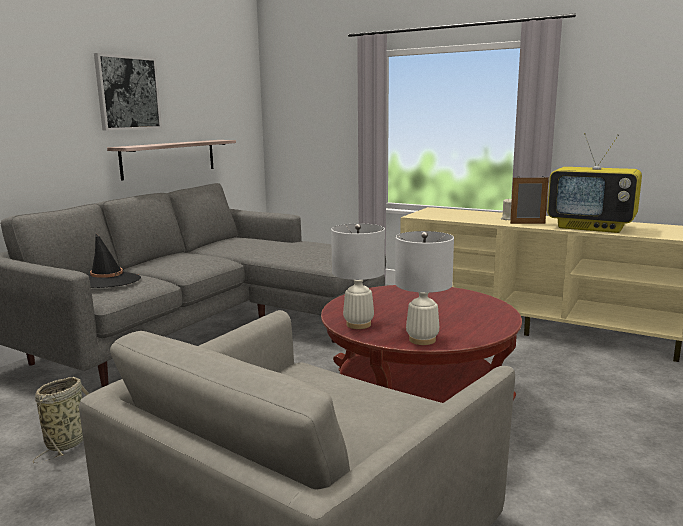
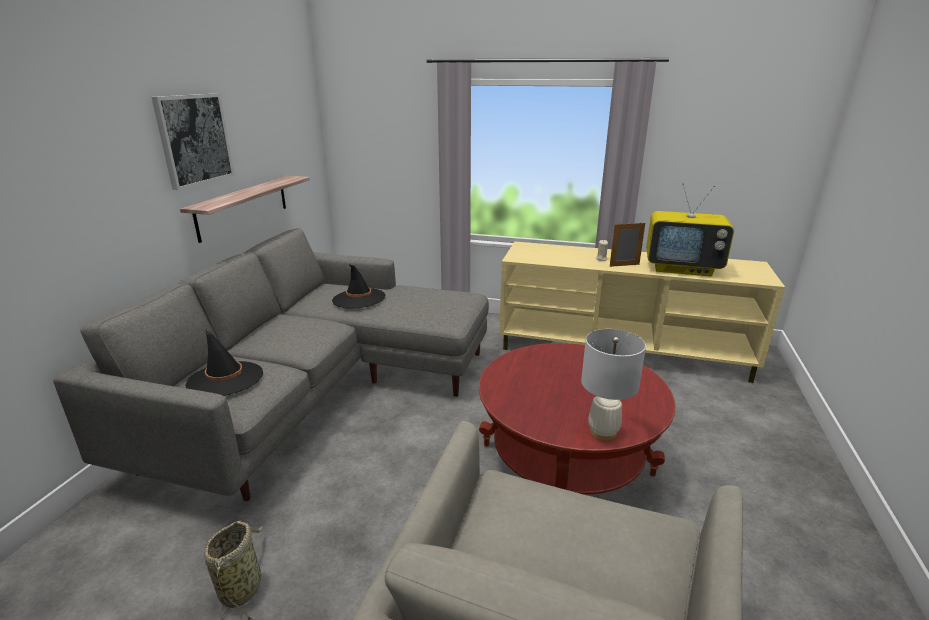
camera: 15 degrees left, 10 degrees up
(258, 245) = (358, 299): none -> black hat
(358, 324) = (530, 415): white table lamp -> none

